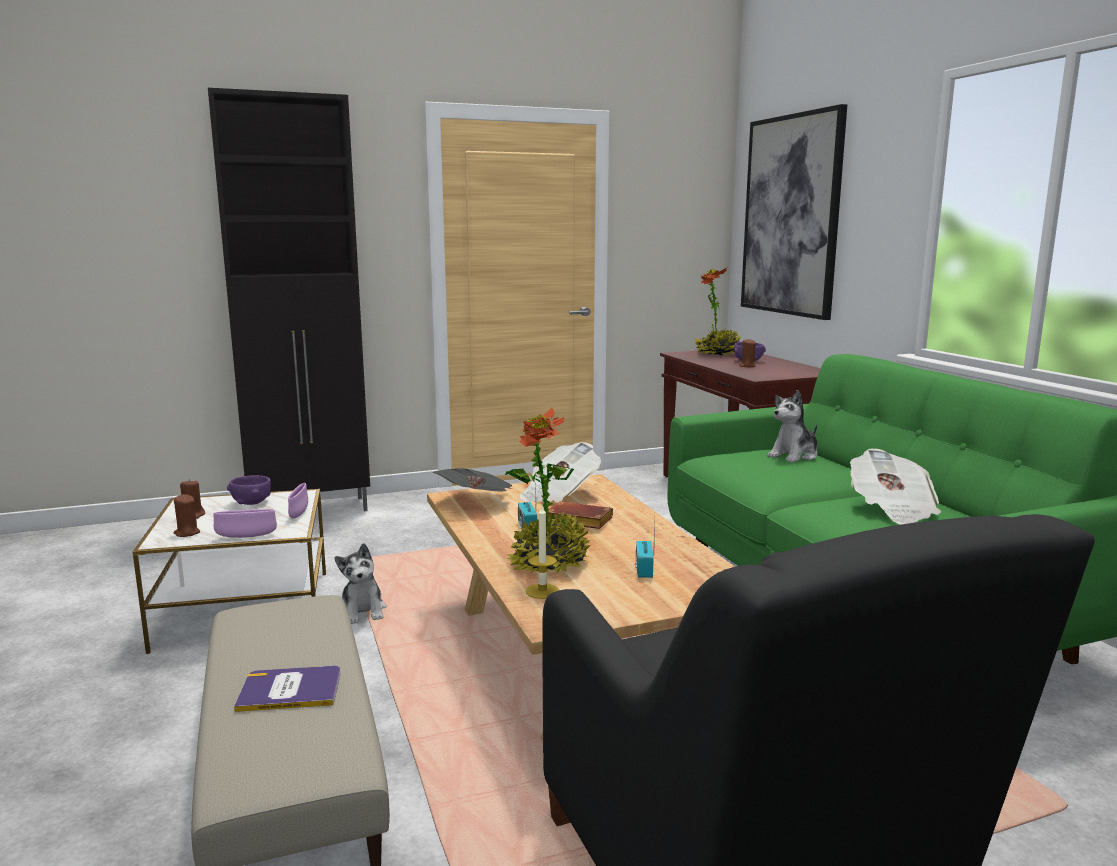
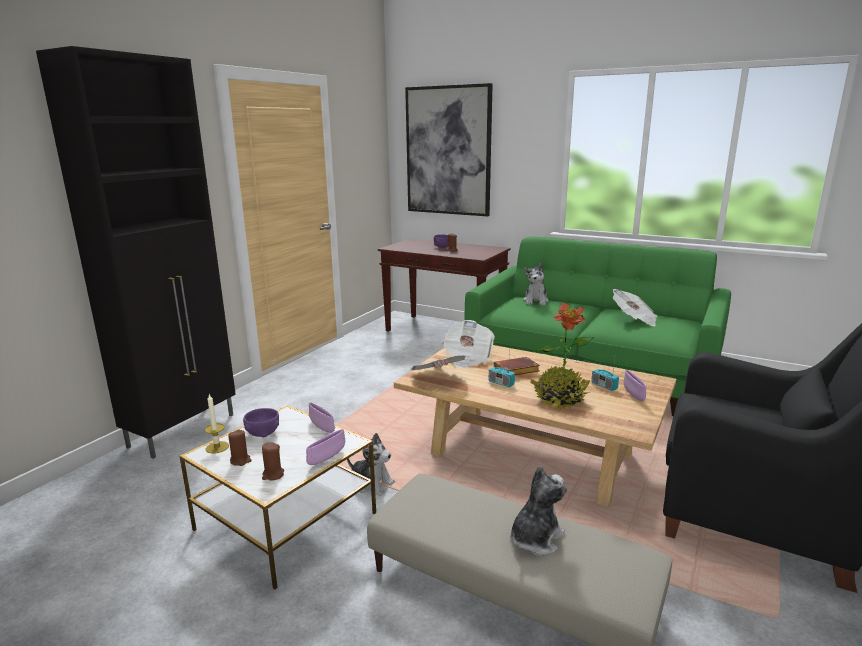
camera: 40 degrees left, 5 degrees up
(290, 690) = (535, 538): book -> plush toy
(542, 591) = (594, 416): candle -> candle (217, 447)
(655, 591) = (633, 395): none -> purple bowl
(718, 354) = (413, 244): potted plant -> none

